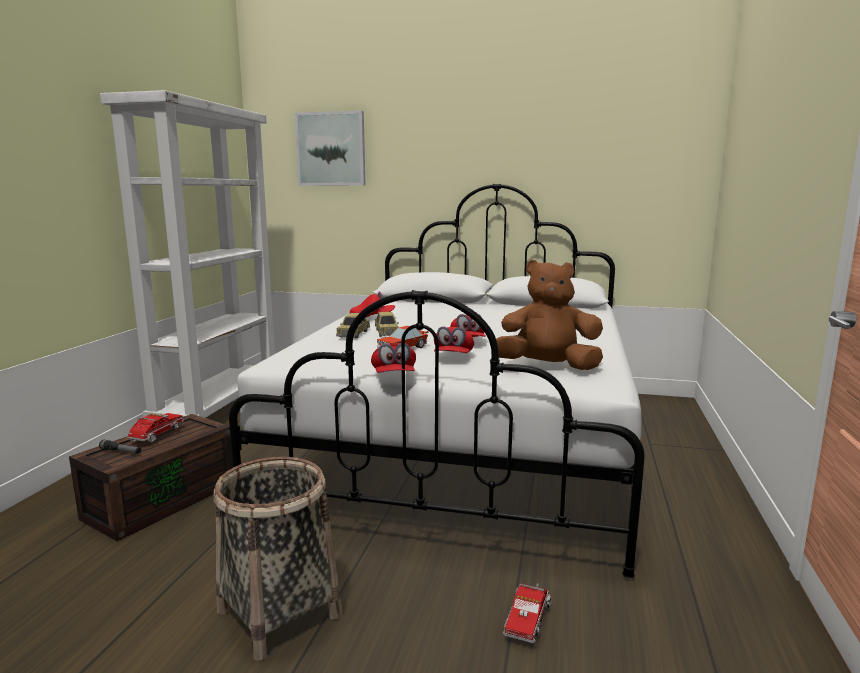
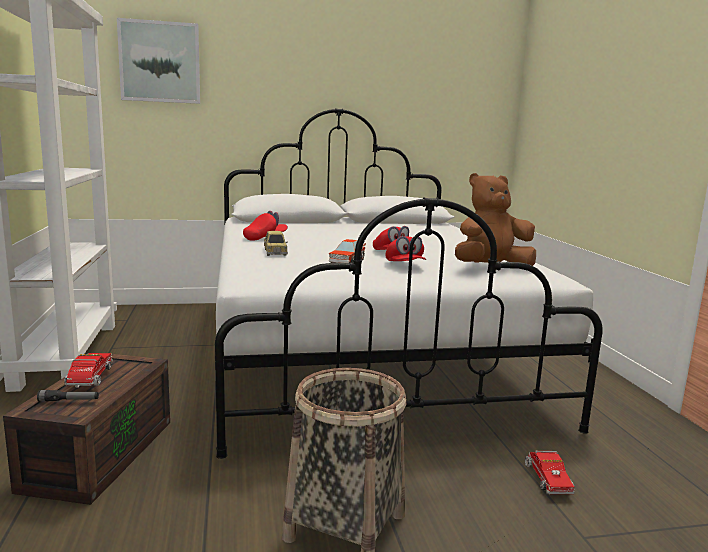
camera: 25 degrees left, 0 degrees up
(386, 332) = (304, 249): toy car -> none
(394, 377) = (386, 284): red cap -> none

